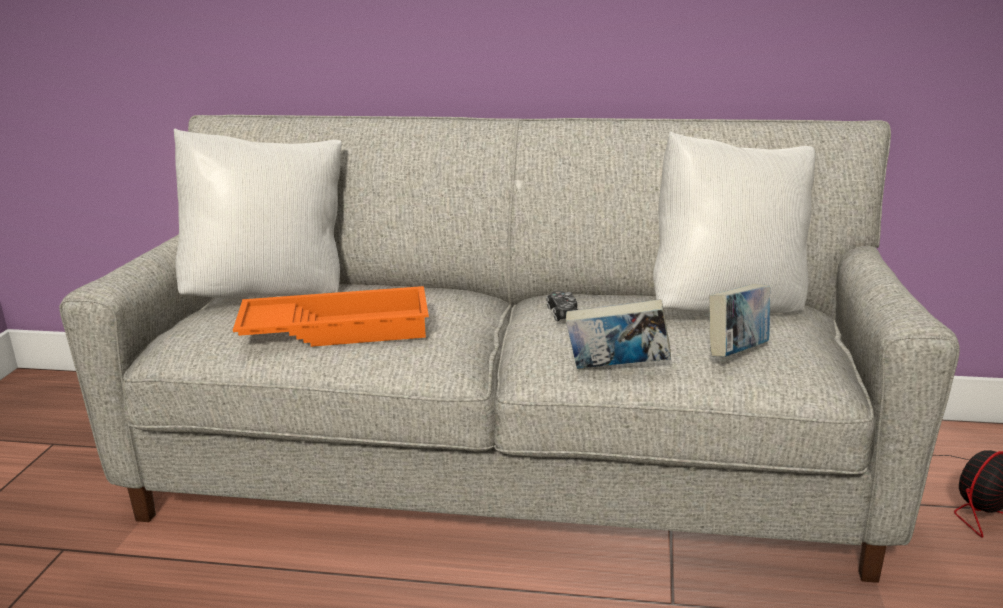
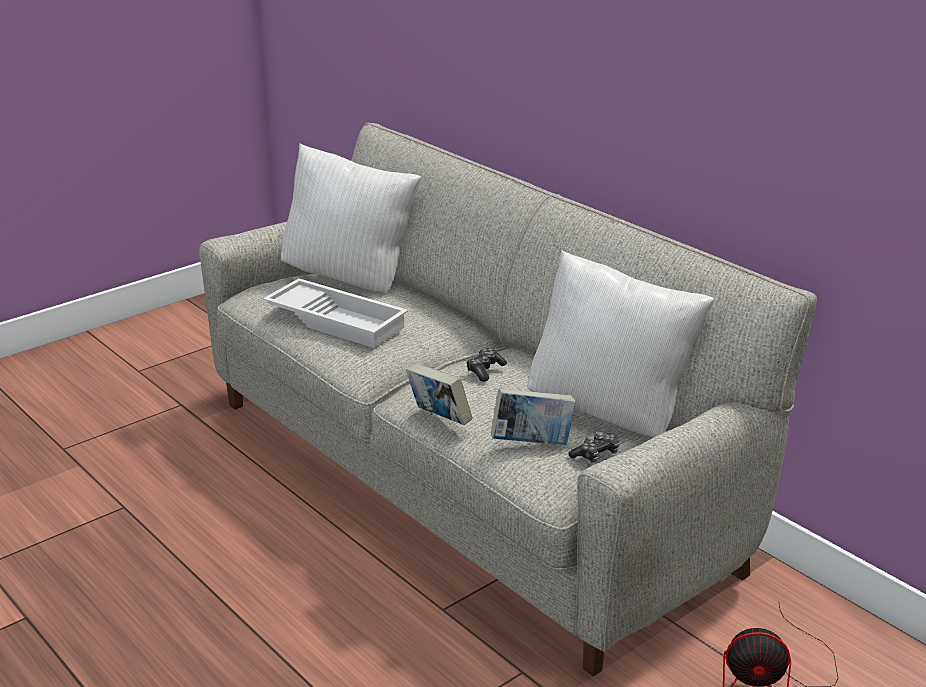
camera: 40 degrees right, 5 degrees up
(337, 329) = (338, 320): orange tray -> white tray
(798, 340) = (595, 454): none -> game controller

